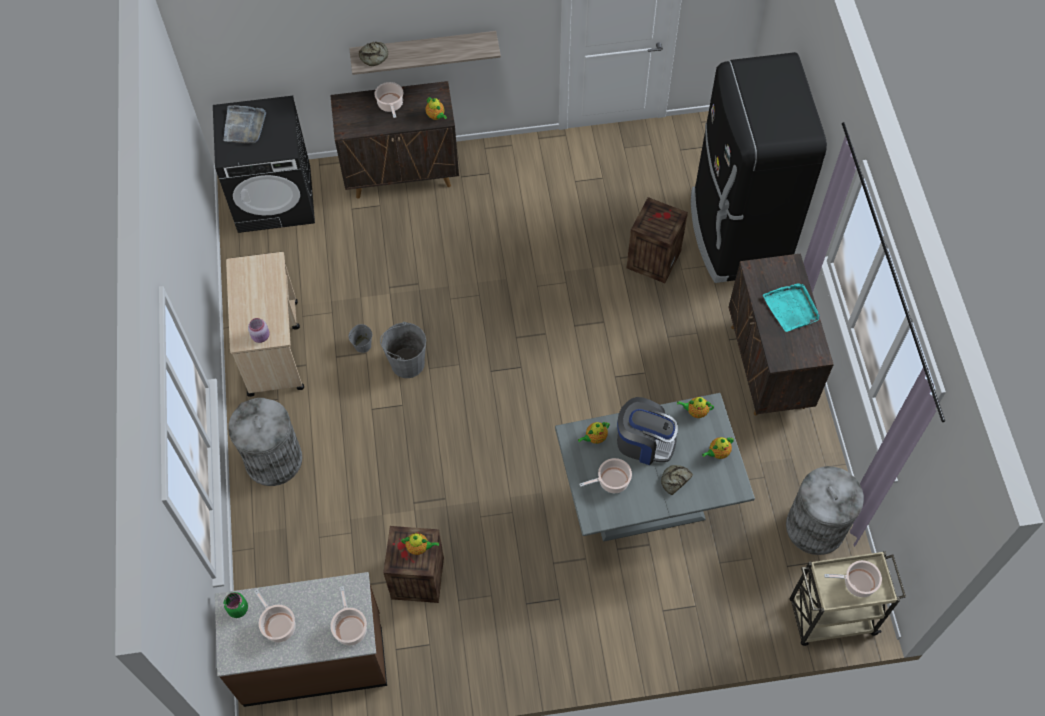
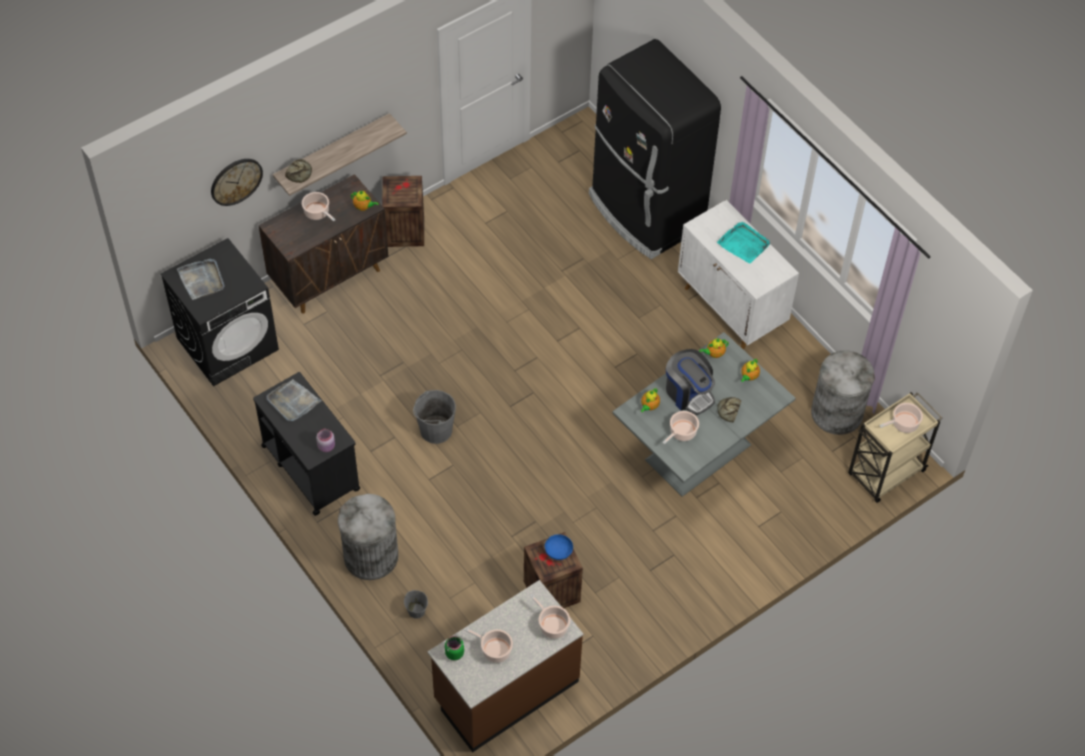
camera: 30 degrees left, 5 degrees down
(259, 279) = (293, 402): none -> grey tray
(273, 347) = (310, 467): beige cart -> black cart
(304, 40) = (236, 181): none -> wall clock
(362, 345) = (387, 432): grey bucket -> grey bucket (416, 611)
(419, 547) = (558, 552): teapot -> blue bowl
(644, 442) = (688, 393): coffee machine -> coffee machine turned 60 degrees clockwise
(653, 259) = (589, 260): crate -> crate (404, 230)
(768, 367) = (731, 308): brown cabinet -> white cabinet

